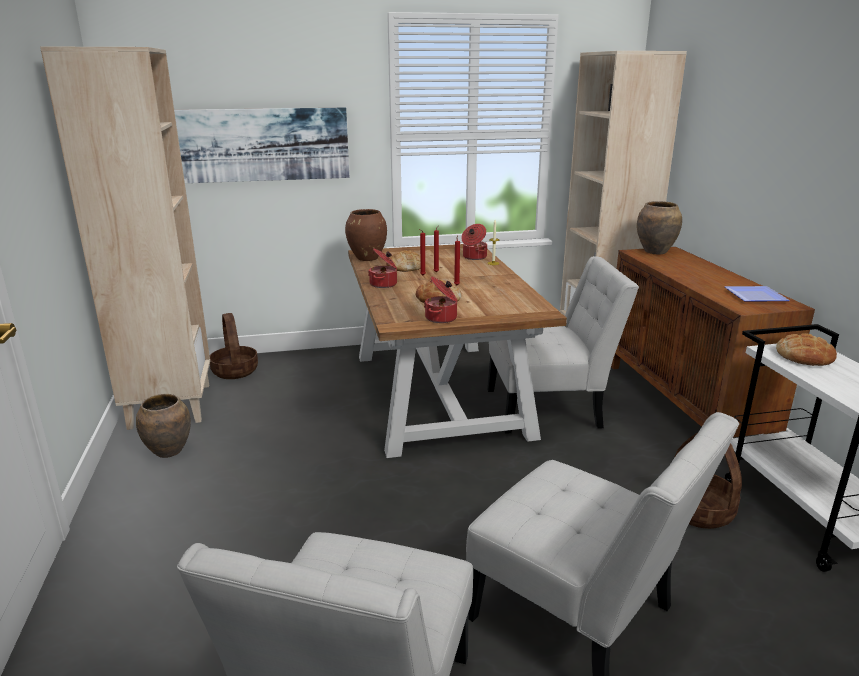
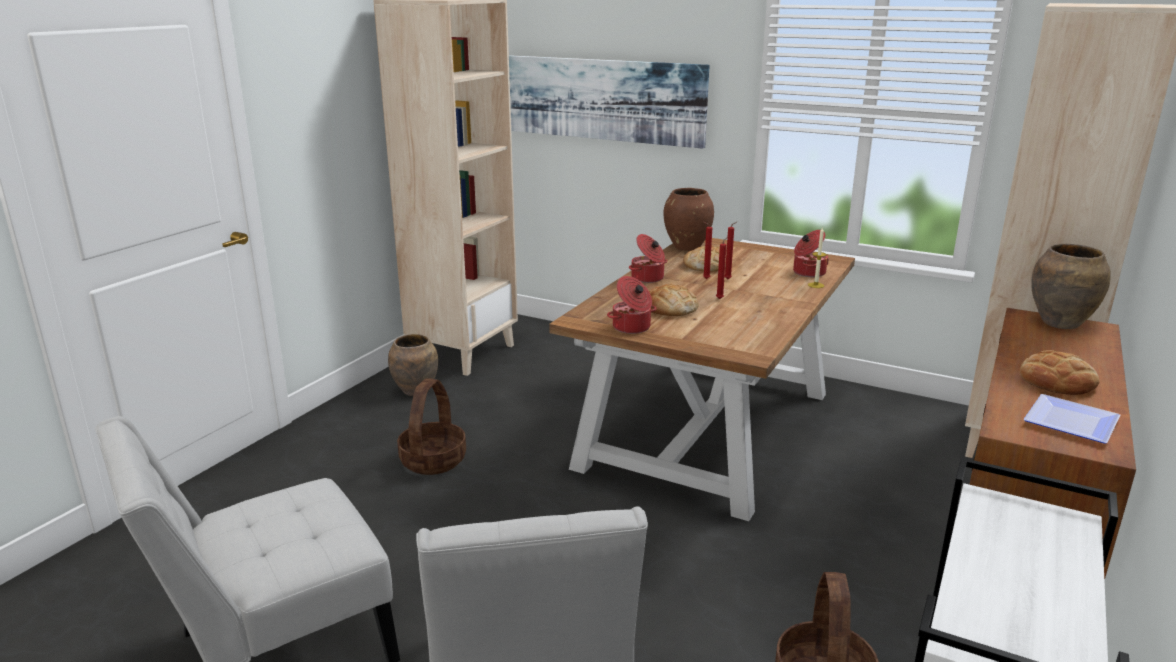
camera: 40 degrees right, 0 degrees up
(235, 371) = (550, 340): basket -> basket (433, 460)
(550, 408) = (813, 494): white chair -> none
(804, 356) = (1025, 527): bread -> bread (1056, 381)

